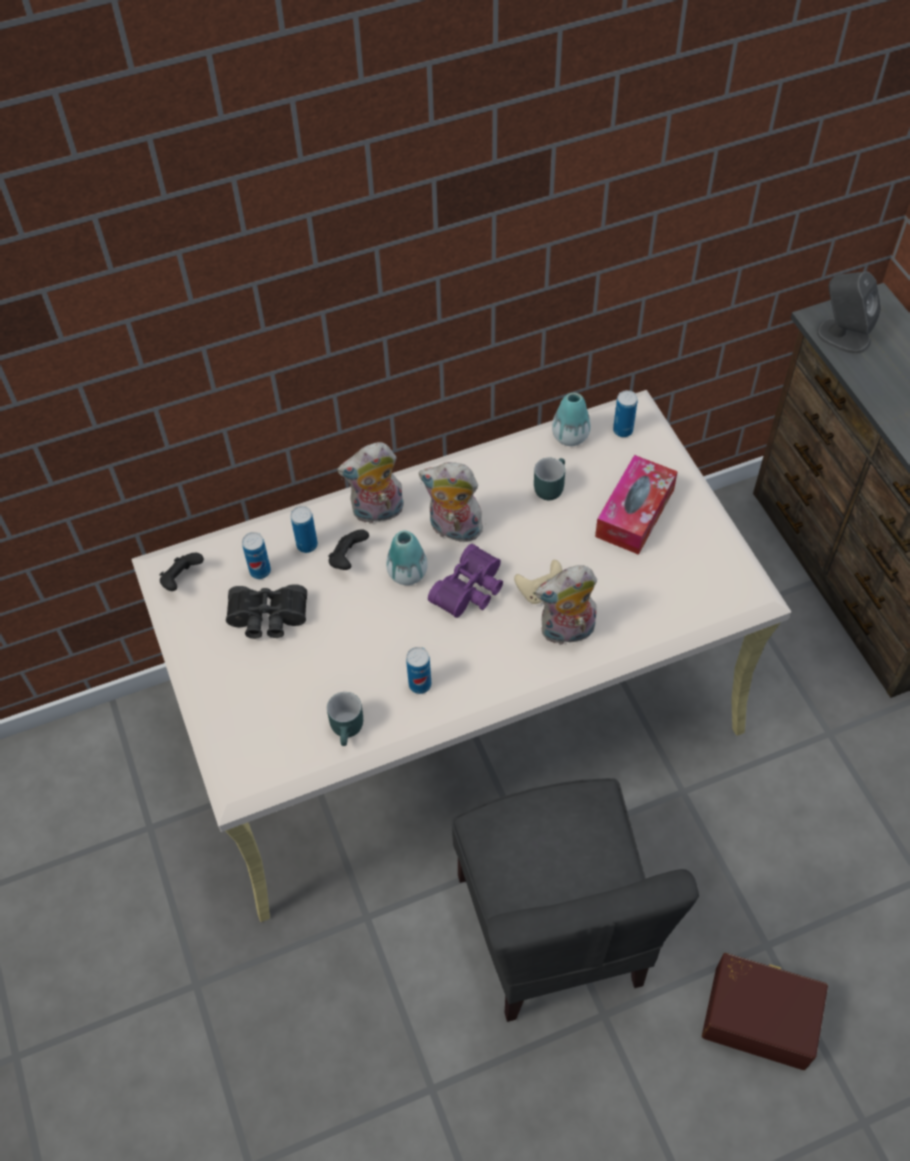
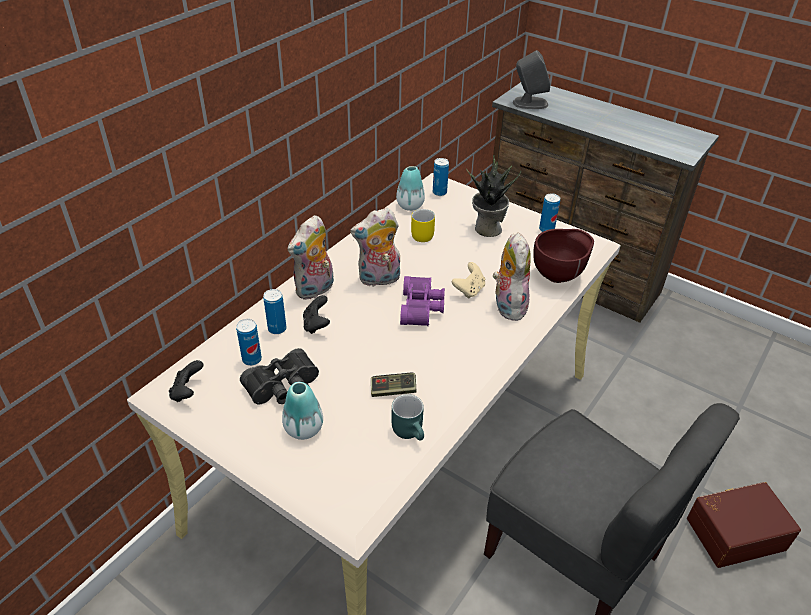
camera: 35 degrees left, 15 degrees down
(366, 676) = (393, 390): none -> game controller
(407, 573) = (368, 316): vase -> vase (303, 429)
(420, 684) = (438, 378): can -> can (546, 229)
(549, 486) = (420, 234): turquoise mug -> yellow mug
(567, 632) = (507, 305): plush toy -> plush toy turned 135 degrees clockwise
(634, 513) = (487, 229): tissue box -> potted plant
(662, 622) = (558, 276): none -> brown bowl

